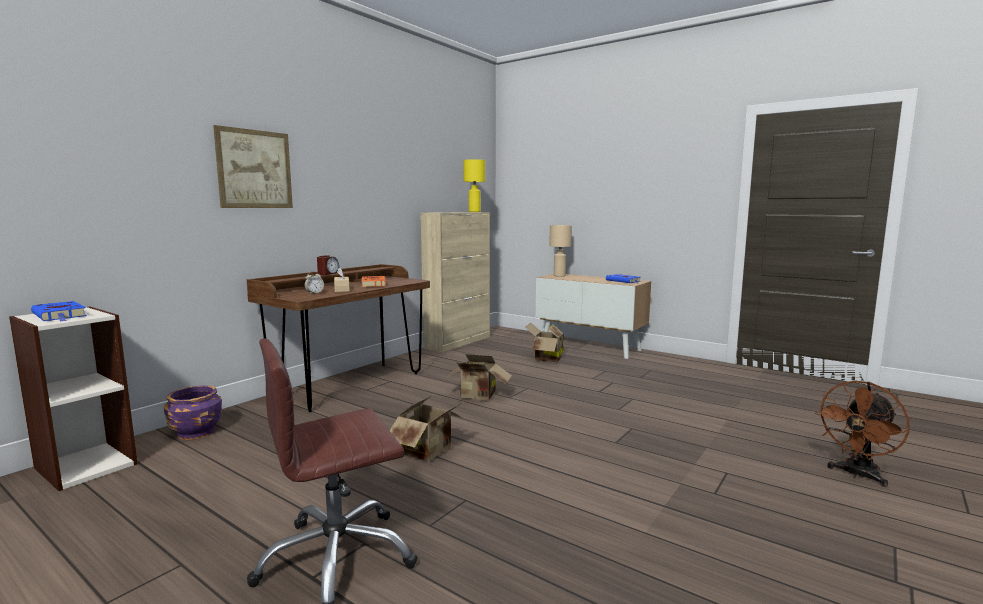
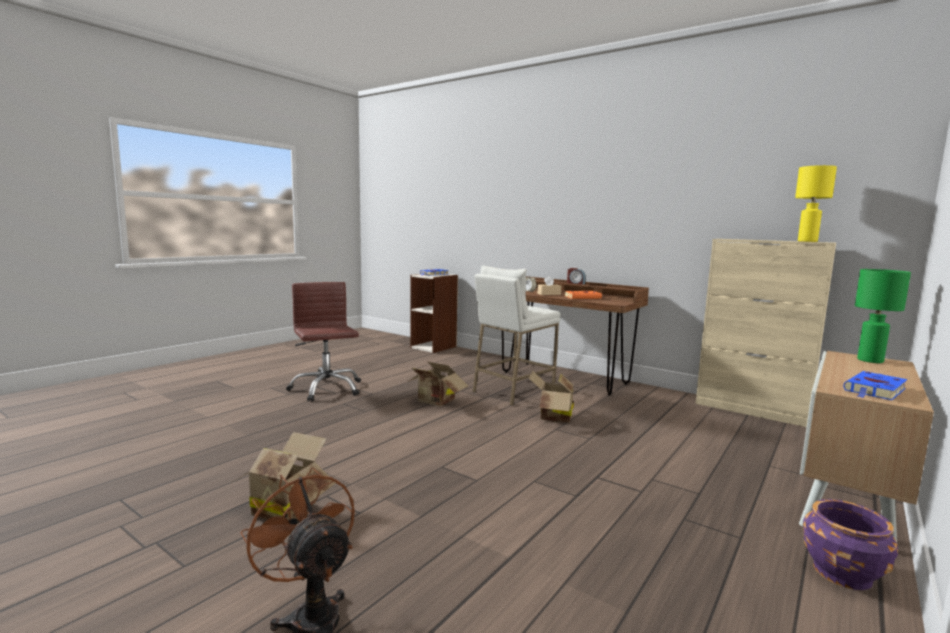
camera: 90 degrees right, 0 degrees up
(196, 432) = (471, 356): purple planter -> purple planter (842, 573)
(254, 169) = (545, 201): picture -> none
(394, 410) = (513, 391): none -> white stool
(546, 359) = (724, 456): cardboard box -> cardboard box (286, 507)
(559, 276) = (869, 360): beige table lamp -> green table lamp

